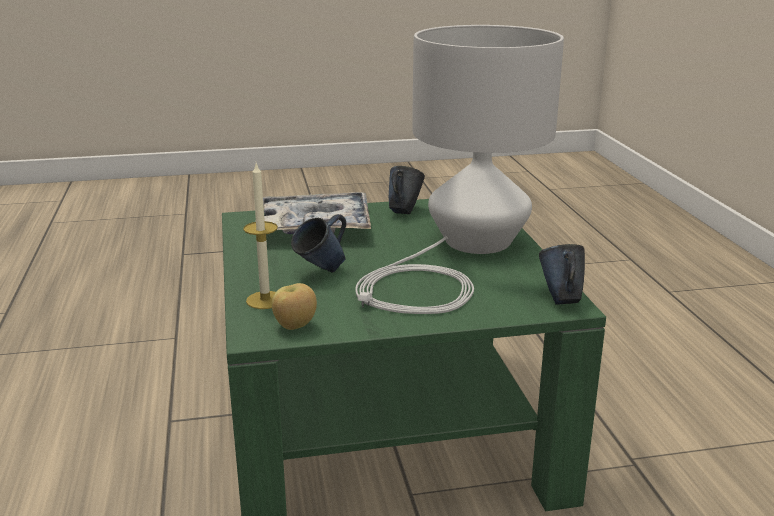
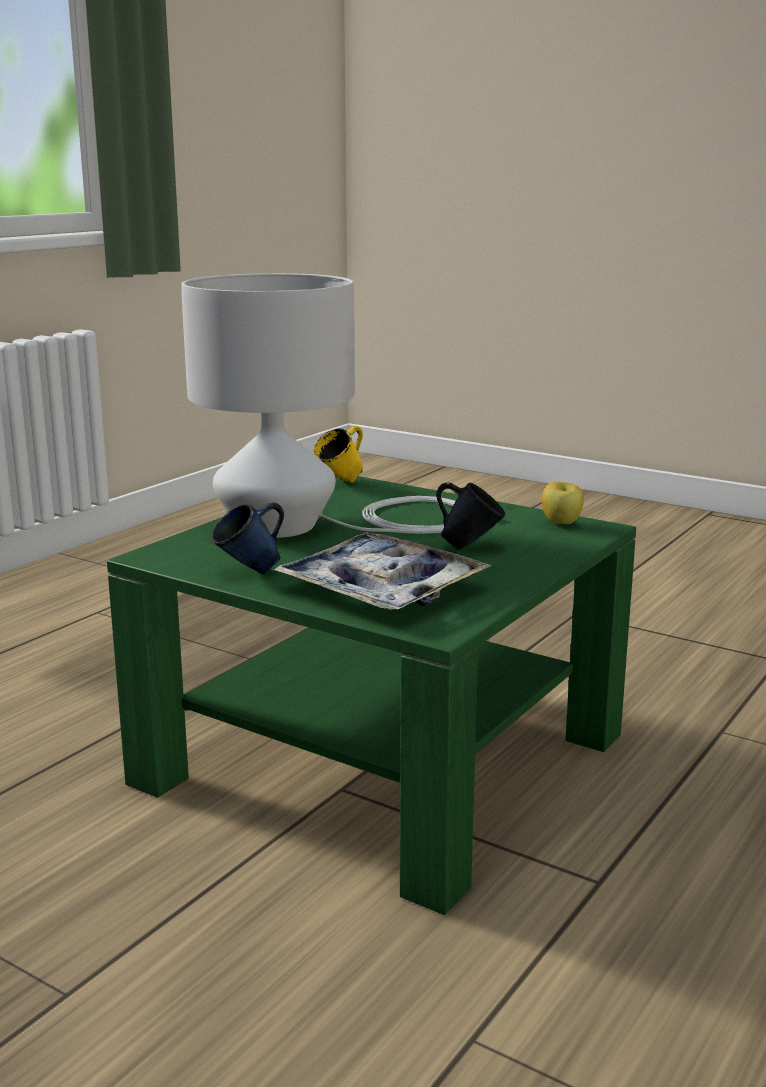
camera: 135 degrees left, 5 degrees down
(265, 300) = (557, 544): candle -> none
(561, 300) = (341, 483): blue mug -> yellow mug

